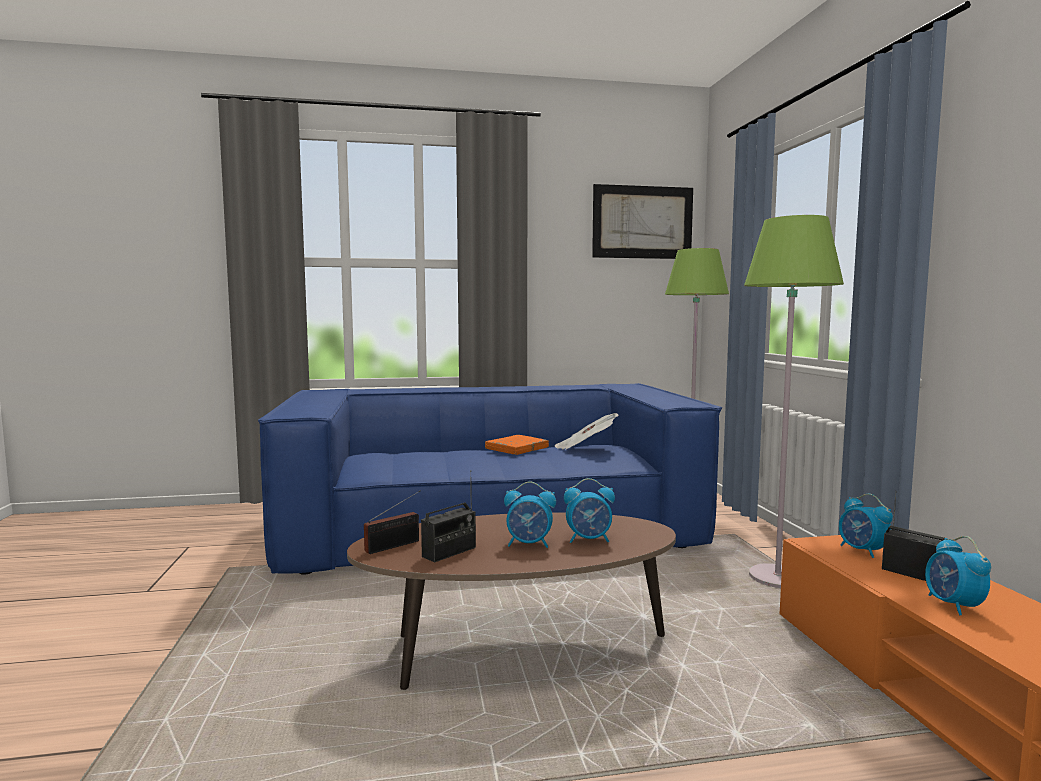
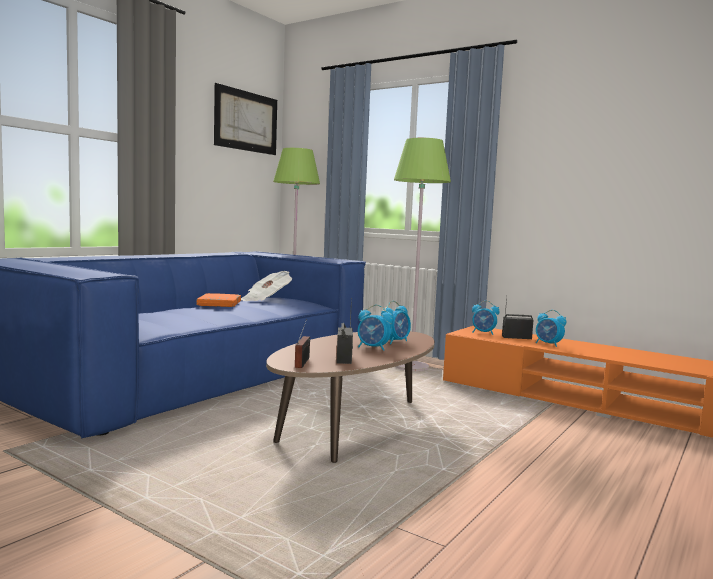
camera: 45 degrees left, 0 degrees up
(529, 544) = (373, 348): alarm clock -> alarm clock turned 60 degrees clockwise

